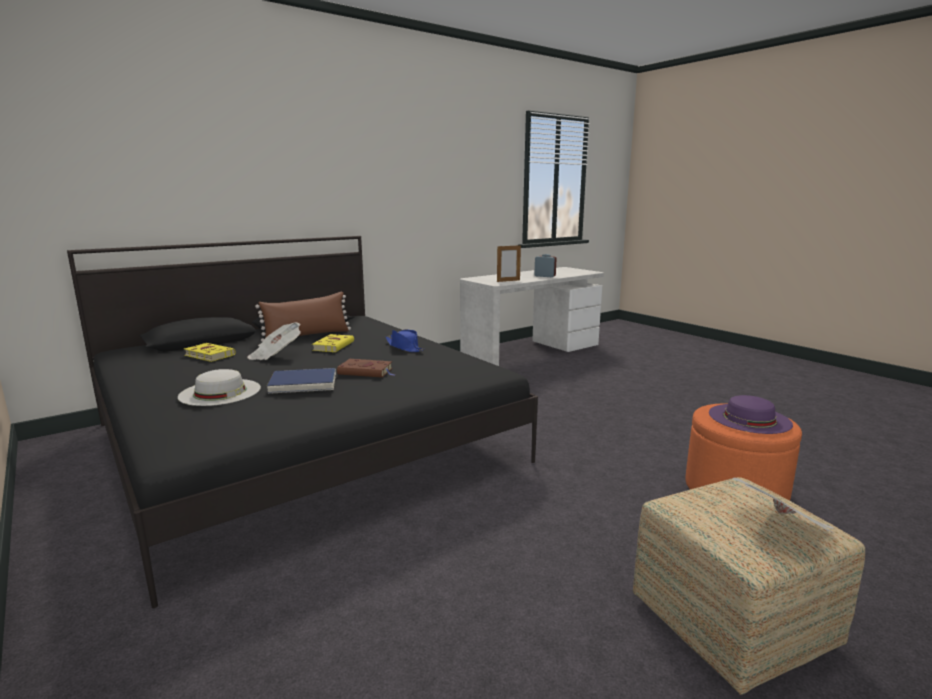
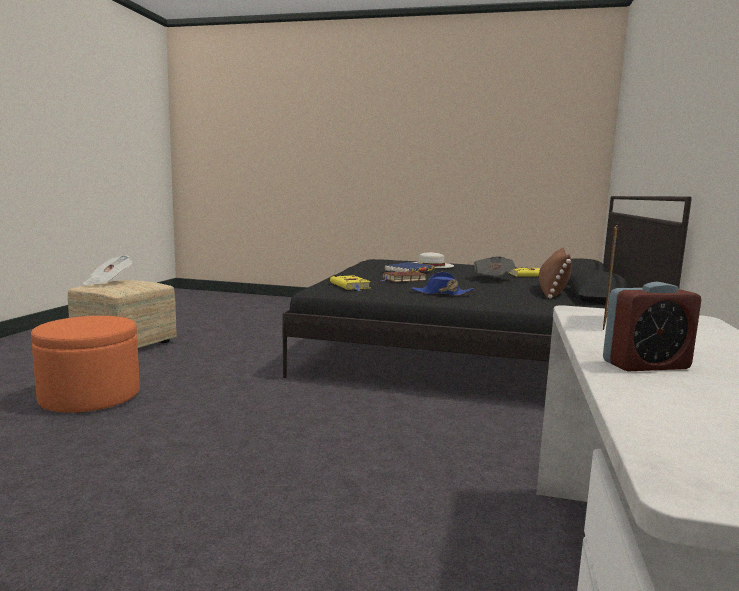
camera: 140 degrees right, 5 degrees down
(334, 346) = (493, 287): yellow book -> yellow book (351, 286)
(749, 418) = (82, 322): purple hat -> none

